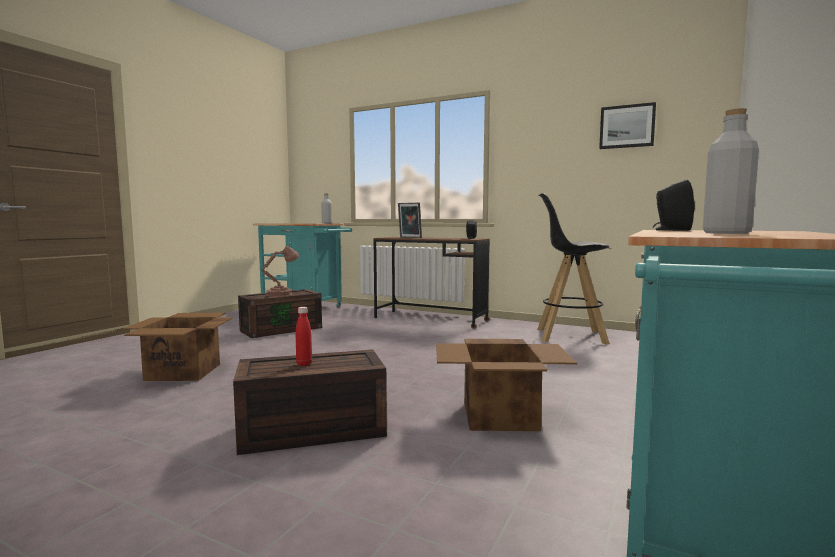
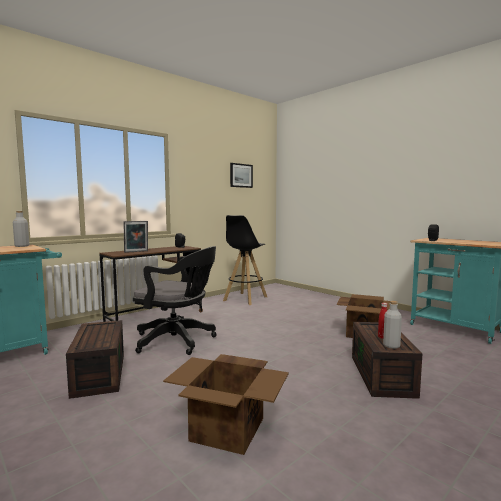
camera: 70 degrees left, 0 degrees up
(281, 294) = (100, 334): brown table lamp -> none
(368, 335) = (178, 341): none -> black office chair
(726, 233) = (473, 242): grey bottle -> grey bottle (391, 346)

